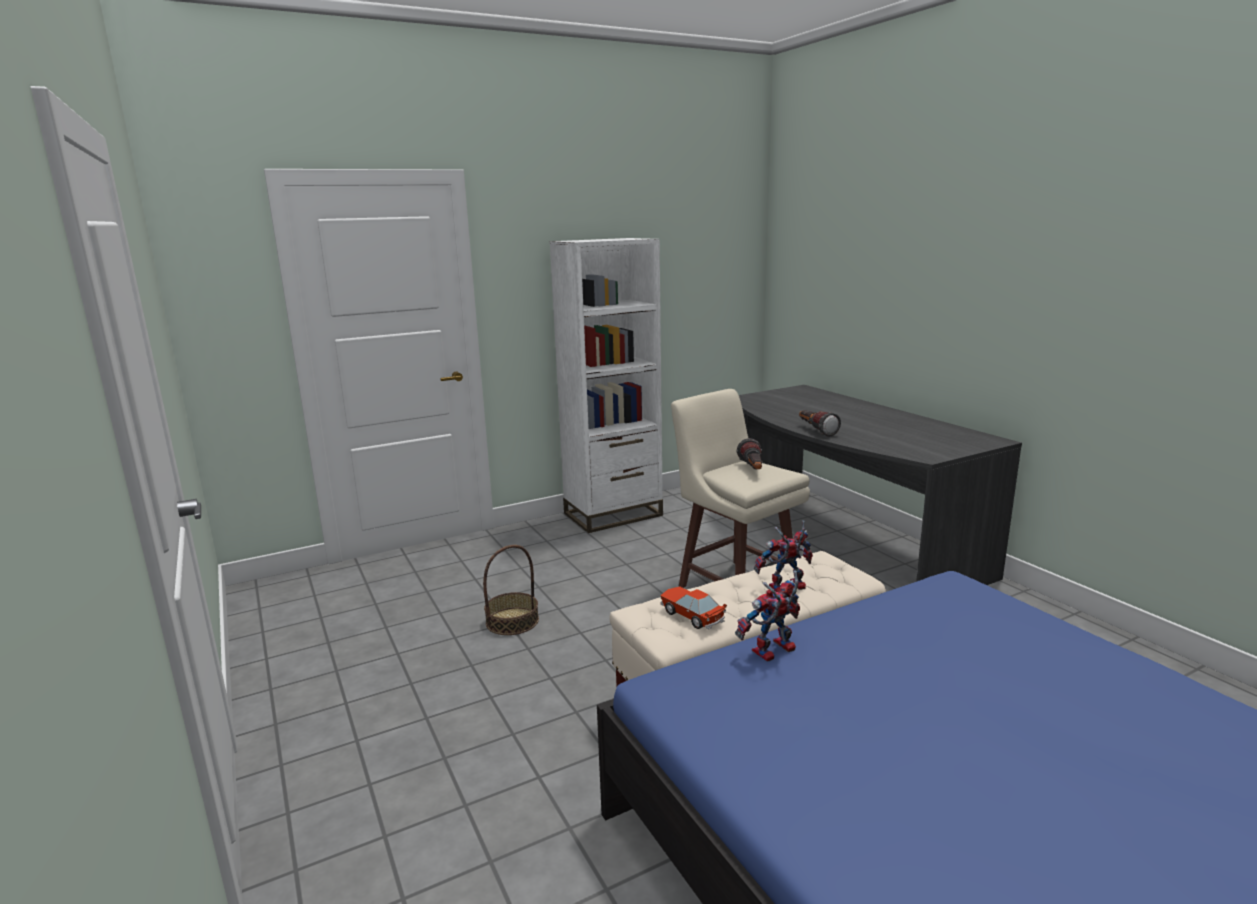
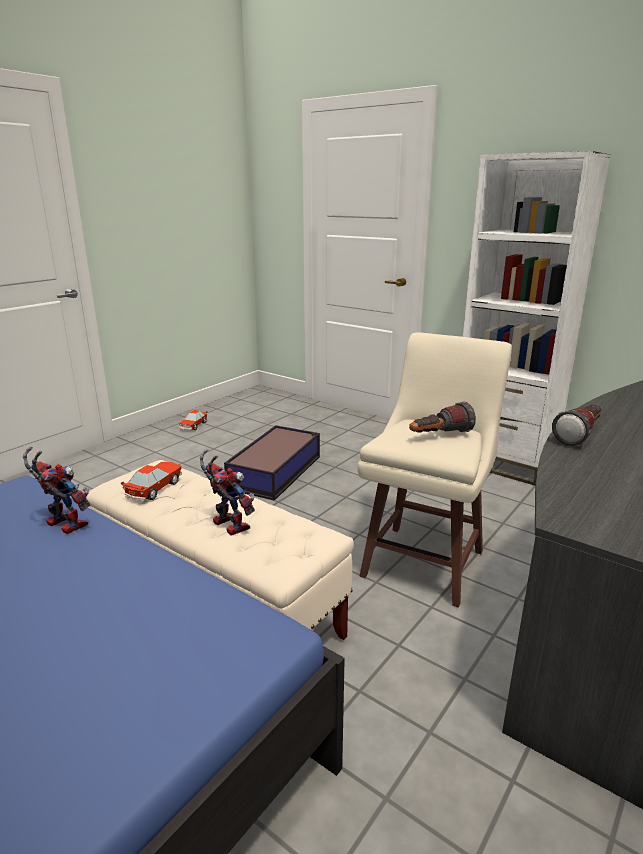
camera: 65 degrees right, 5 degrees up
(297, 659) = (193, 425): none -> toy car
(512, 621) = (276, 471): basket -> storage box

